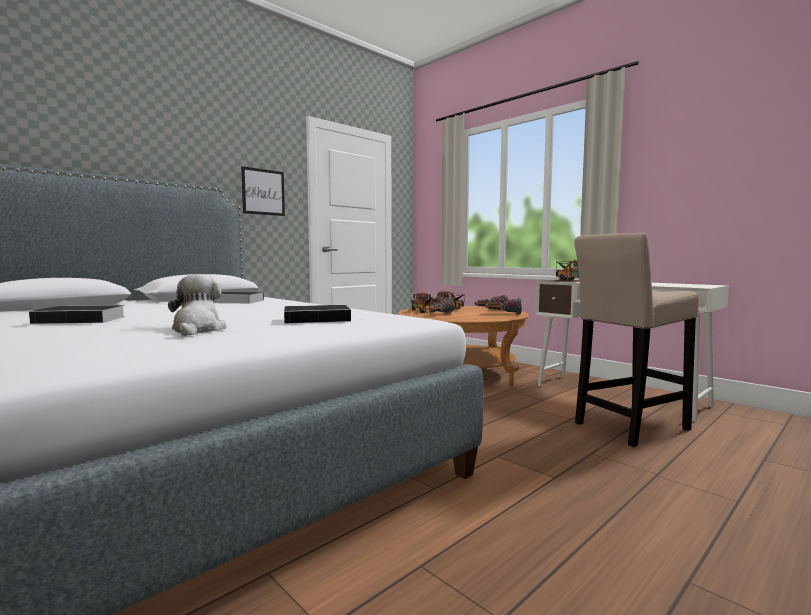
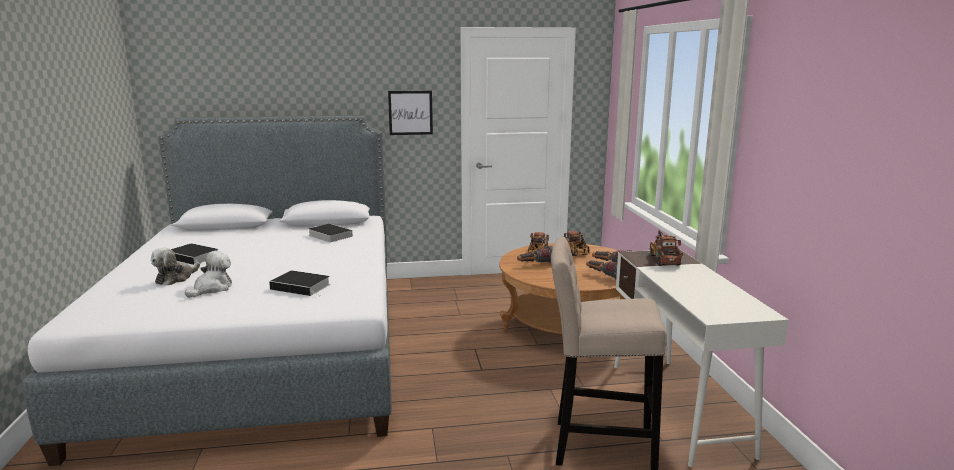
camera: 35 degrees right, 10 degrees up
(106, 330) = (175, 278): none -> plush toy

